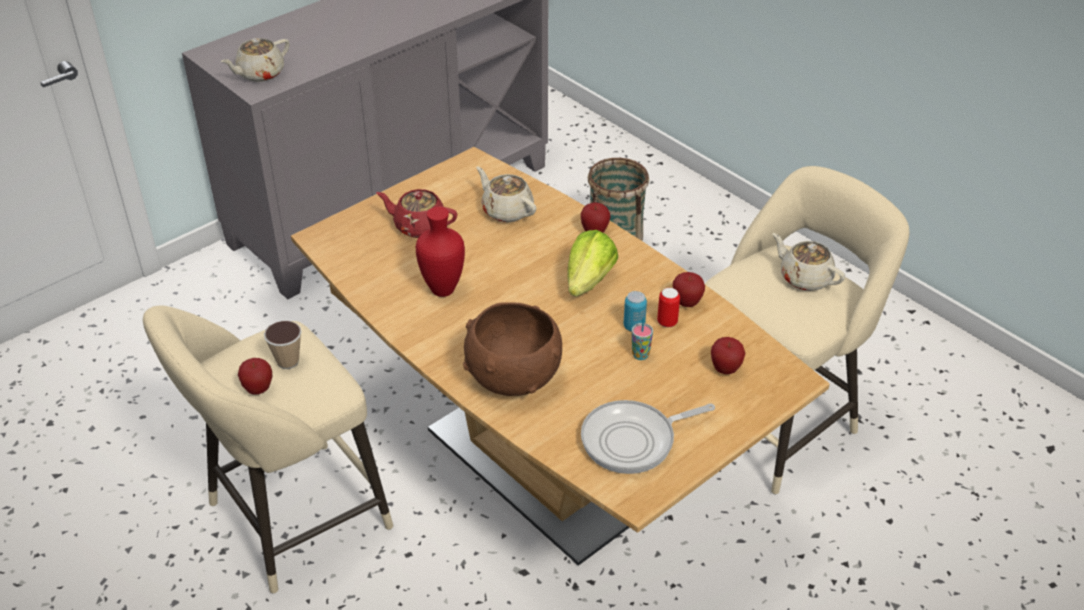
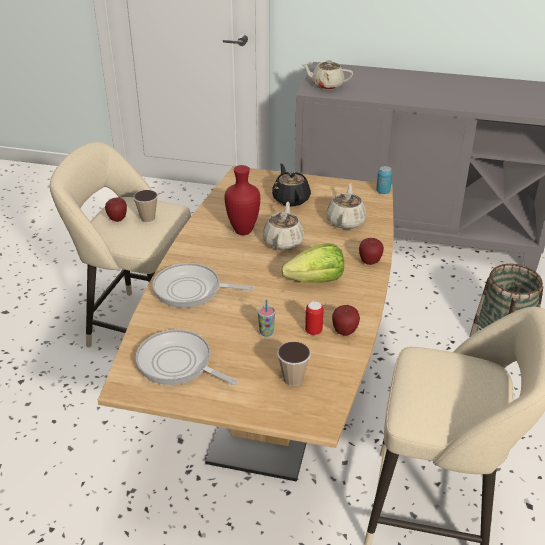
camera: 55 degrees right, 5 degrees down
(419, 226) = (290, 199): red teapot -> black teapot
(515, 378) = (191, 290): brown bowl -> frying pan
(634, 326) = (292, 318): can -> can (383, 191)
(725, 369) = (293, 379): apple -> cup
(804, 278) = (471, 392): beige teapot -> beige teapot (283, 241)

